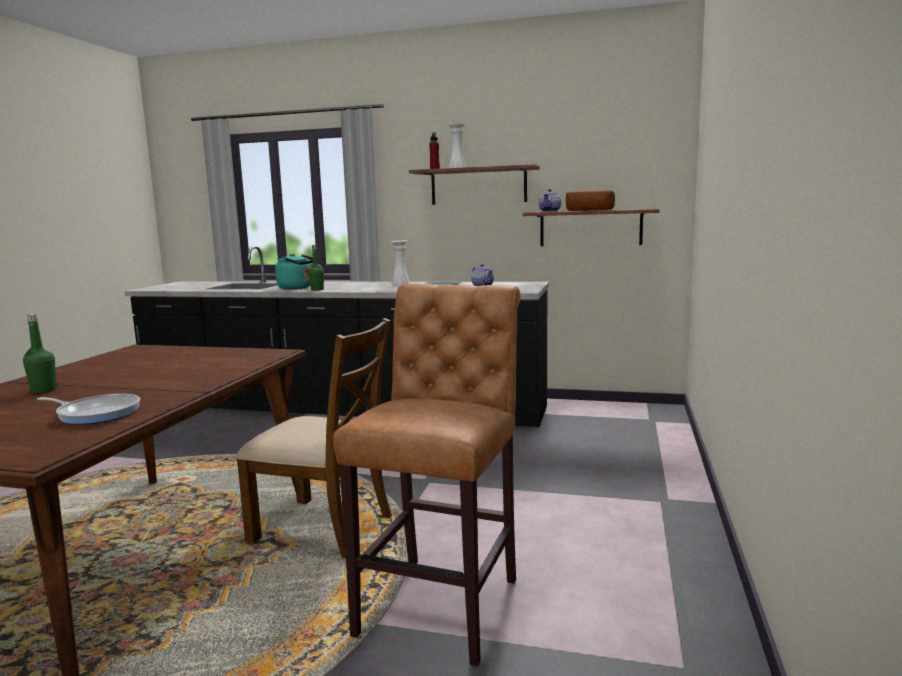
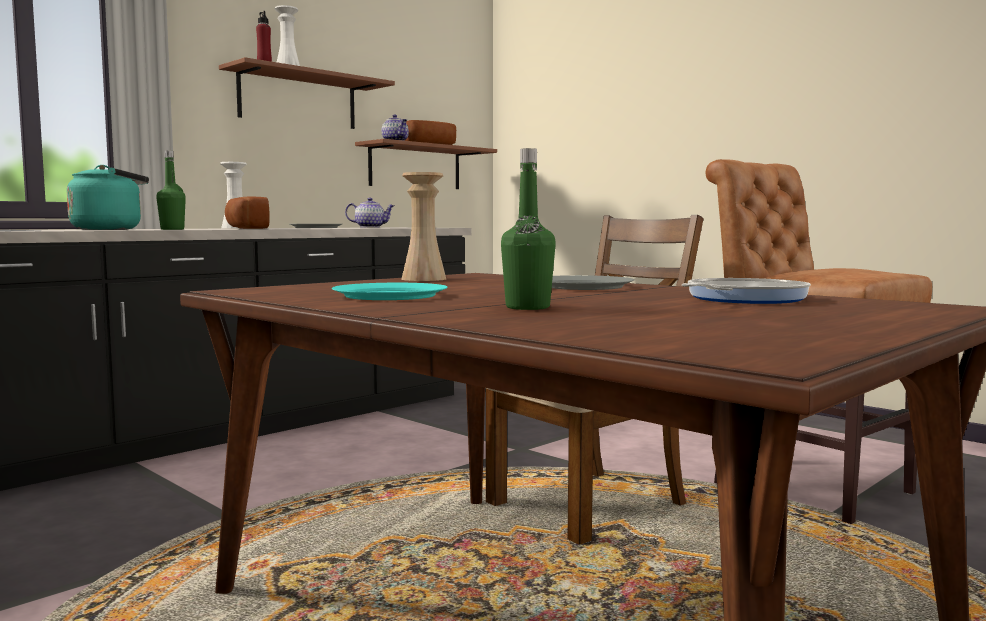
camera: 60 degrees left, 5 degrees down
(109, 366) = (391, 295): none -> turquoise plate
(184, 380) = (583, 286): none -> grey plate
(228, 352) = (423, 279): none -> beige vase
(373, 288) = (244, 228): none -> bread

